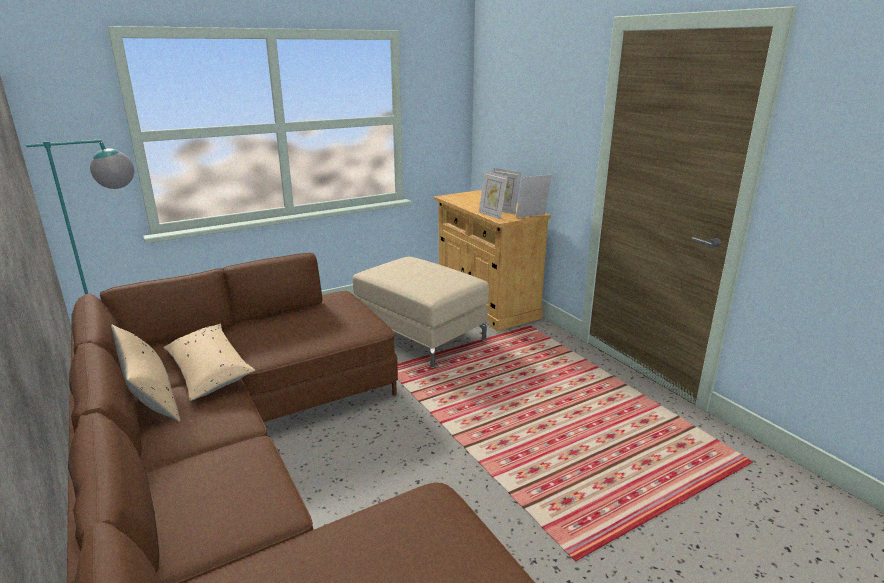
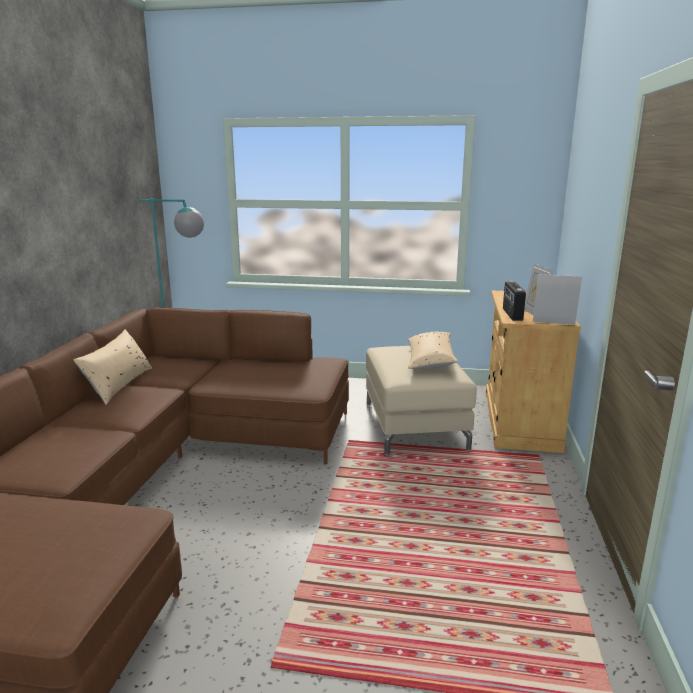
camera: 40 degrees right, 5 degrees down
(209, 371) = (168, 382): beige pillow -> beige pillow (430, 360)
(492, 215) = (511, 314): picture frame -> radio

